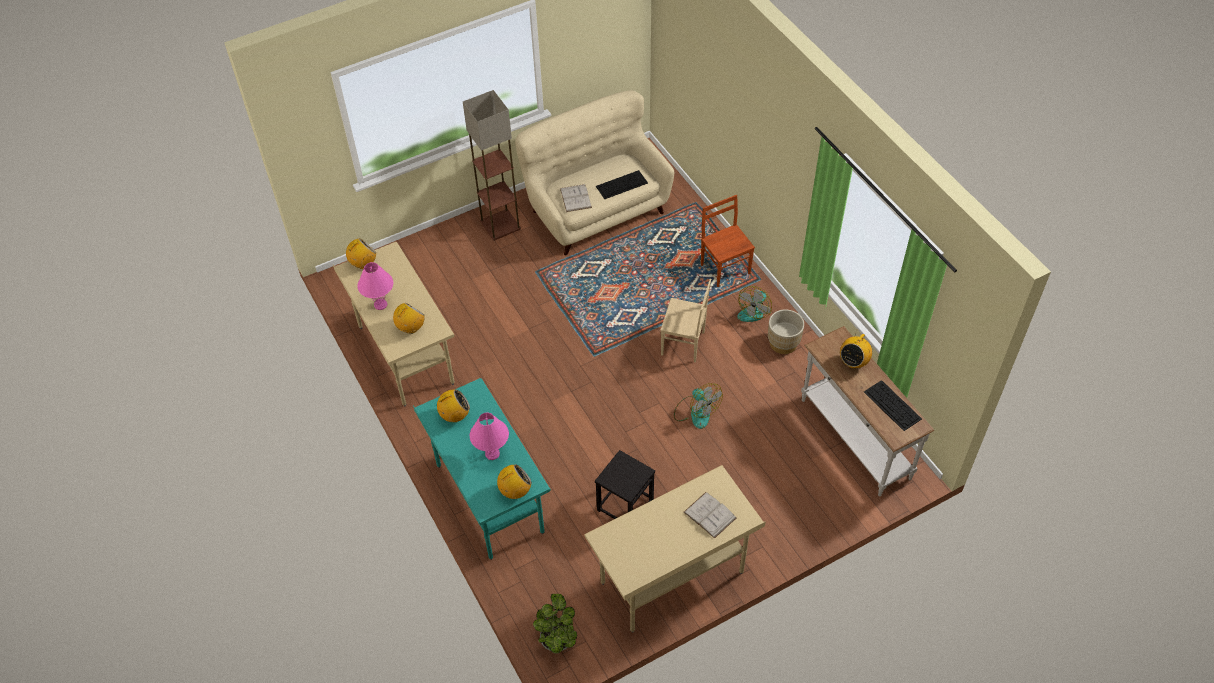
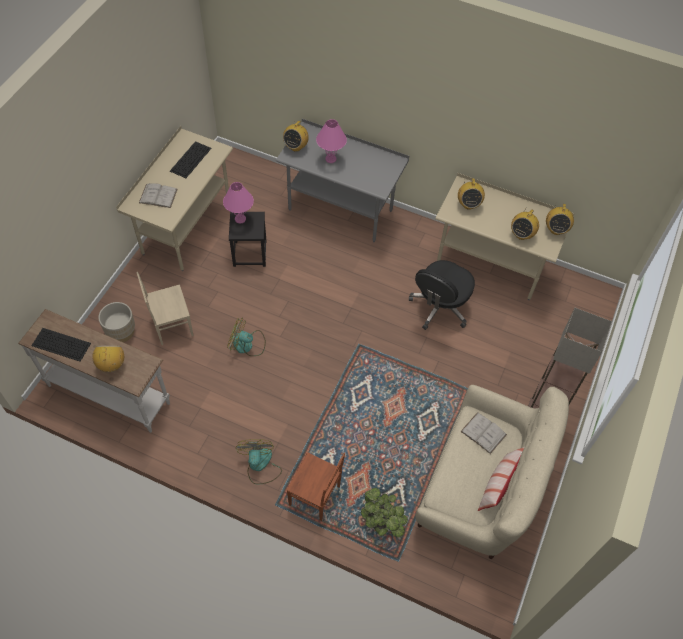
camera: 140 degrees right, 5 degrees up
(381, 304) = (507, 208): pink table lamp -> pink table lamp (240, 219)
(455, 416) = (377, 167): radio -> radio (521, 234)
(489, 499) = (340, 210): turquoise desk -> grey desk
(491, 346) = (440, 307): none -> black office chair
(557, 638) = (234, 164): potted plant -> potted plant (382, 523)
(597, 167) = (498, 484): none -> pillow
(621, 185) = (457, 475): keyboard -> keyboard (190, 159)
(683, 344) = (297, 396): beige chair -> beige chair (172, 325)
(783, 343) = (214, 447): beige planter -> beige planter (121, 332)

